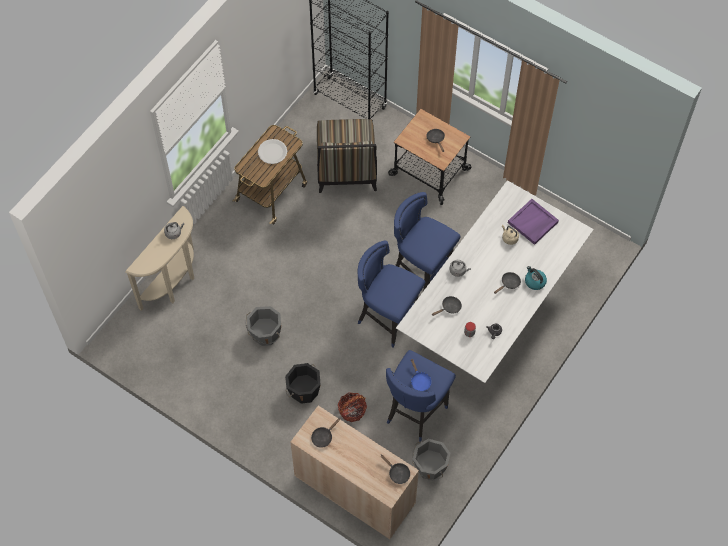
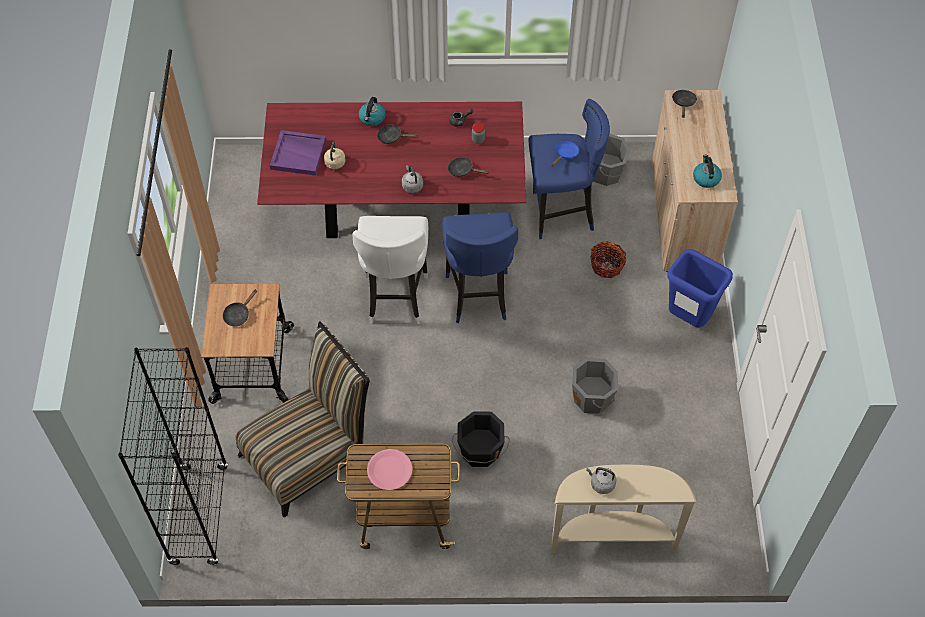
camera: 125 degrees left, 5 degrees down
(272, 152) = (389, 470): white plate -> pink plate
(275, 430) = (688, 318): none -> blue trash can
(303, 390) = (623, 320): black bucket -> black bucket (480, 451)
(323, 437) = (706, 178): black frying pan -> kettle
(421, 272) = (395, 297): blue stool -> white stool
(490, 313) = (397, 212): white dining table -> red dining table

